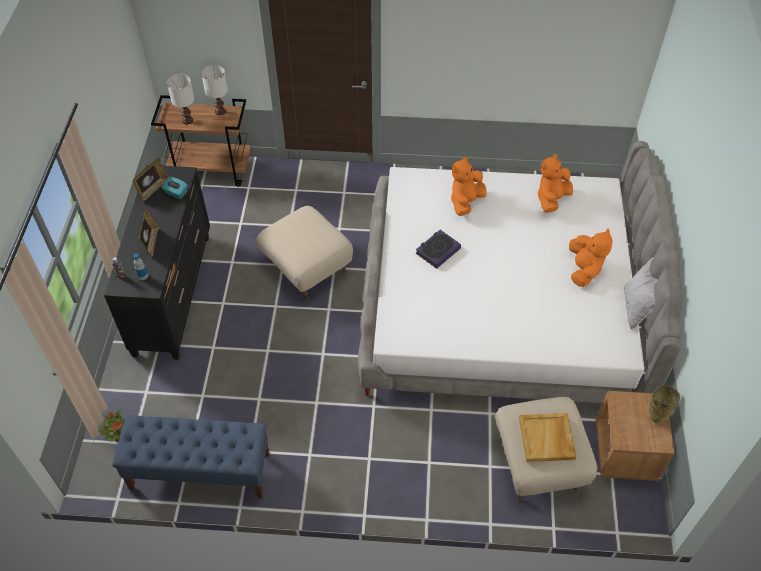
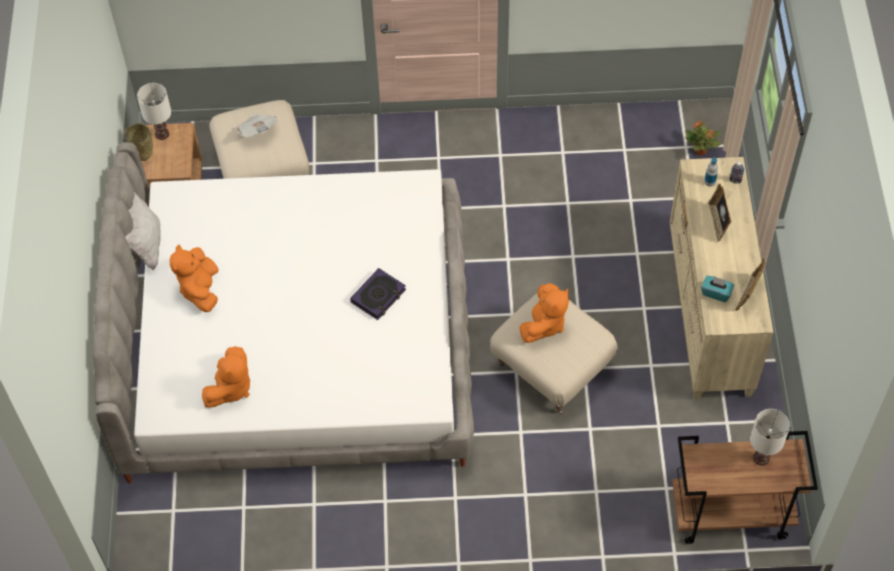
camera: 175 degrees right, 5 degrees up
(174, 293) = (709, 314): black dresser -> beige dresser
(200, 471) = (607, 129): blue bench -> none
(220, 111) = (720, 481): white table lamp -> white table lamp (162, 134)
(466, 202) = (345, 371): orange plush toy -> orange plush toy (544, 324)
(547, 439) = (257, 131): beige tray -> newspaper

